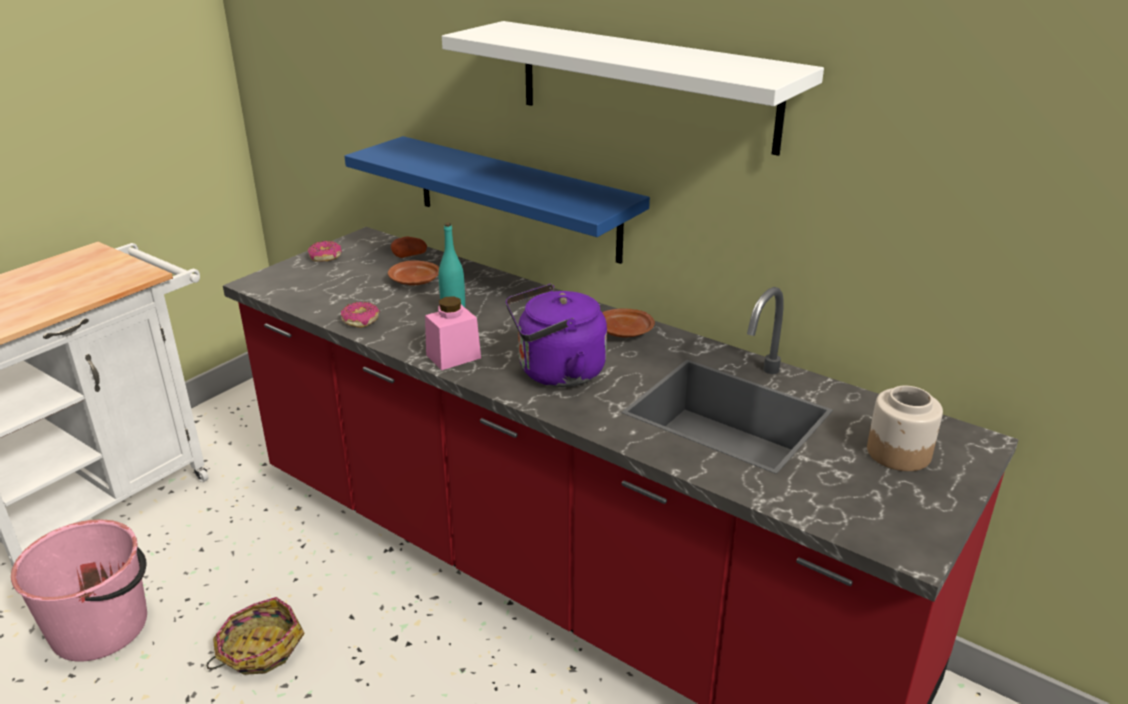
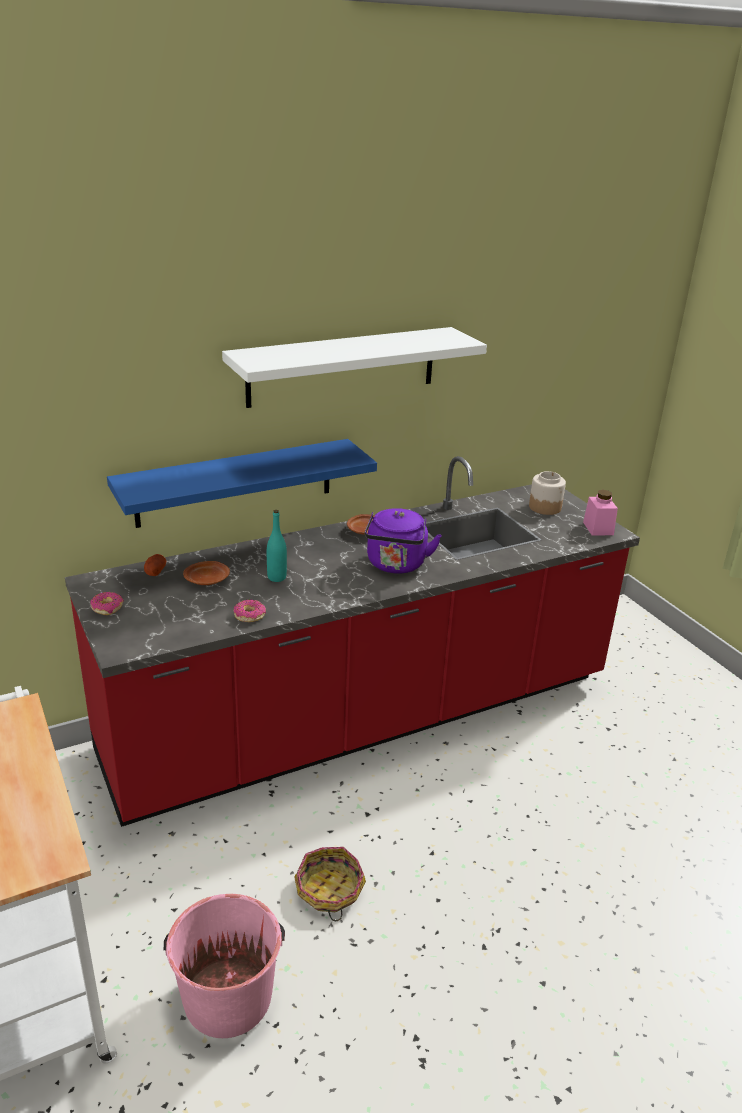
camera: 65 degrees left, 0 degrees up
(453, 356) = (342, 593): pink jar -> pink jar (598, 528)

